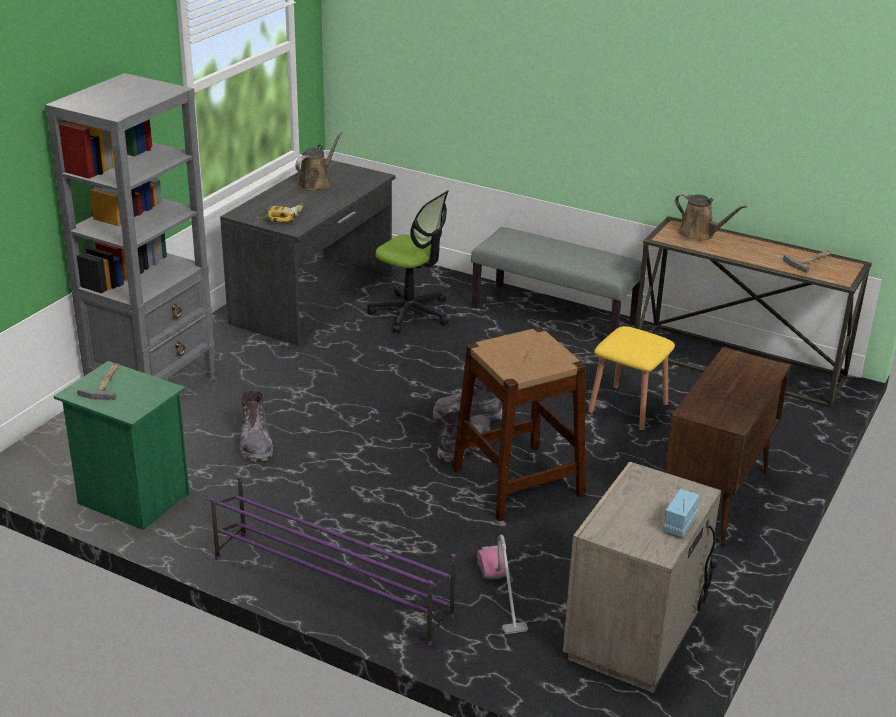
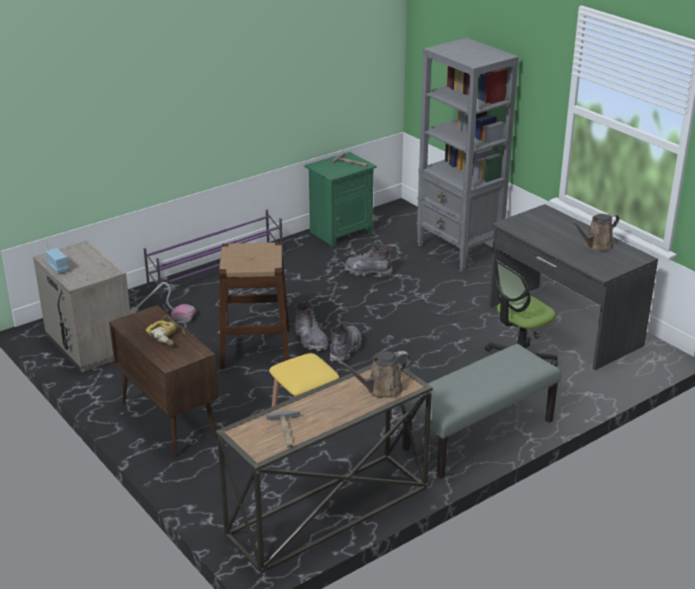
camera: 115 degrees right, 0 degrees up
(282, 216) = (532, 223): power drill -> power drill (167, 335)
(316, 183) = (596, 246): brown watering can -> brown watering can turned 90 degrees clockwise

